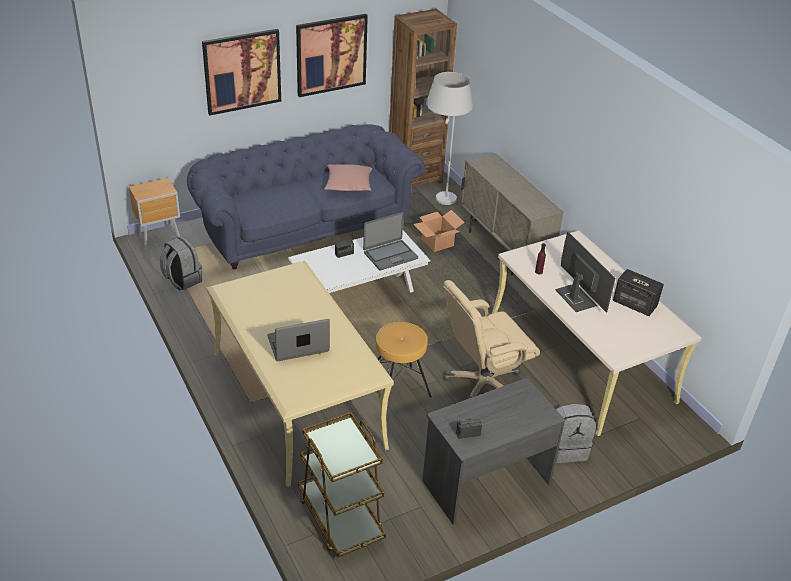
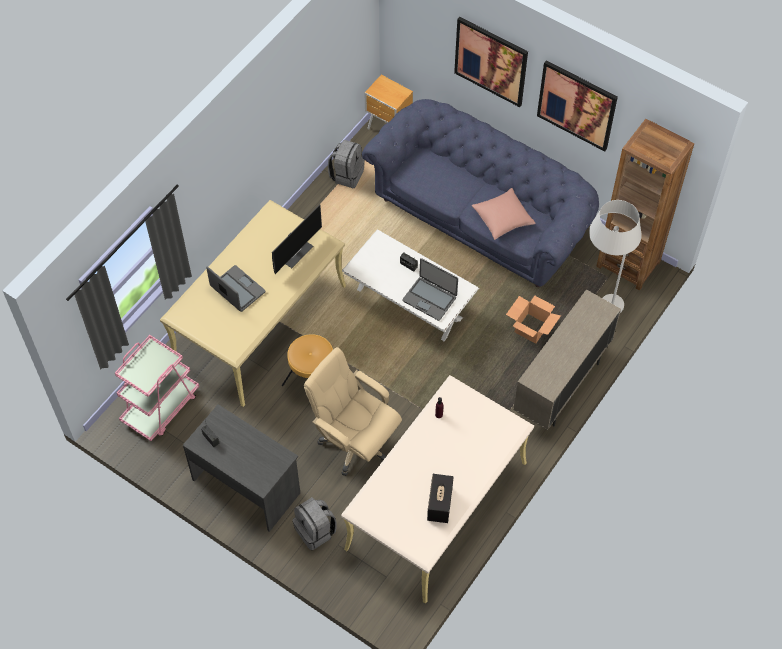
camera: 65 degrees right, 20 degrees up
(340, 518) = (161, 407): brown cart -> pink cart
(575, 298) = (418, 455): monitor -> monitor (294, 251)

